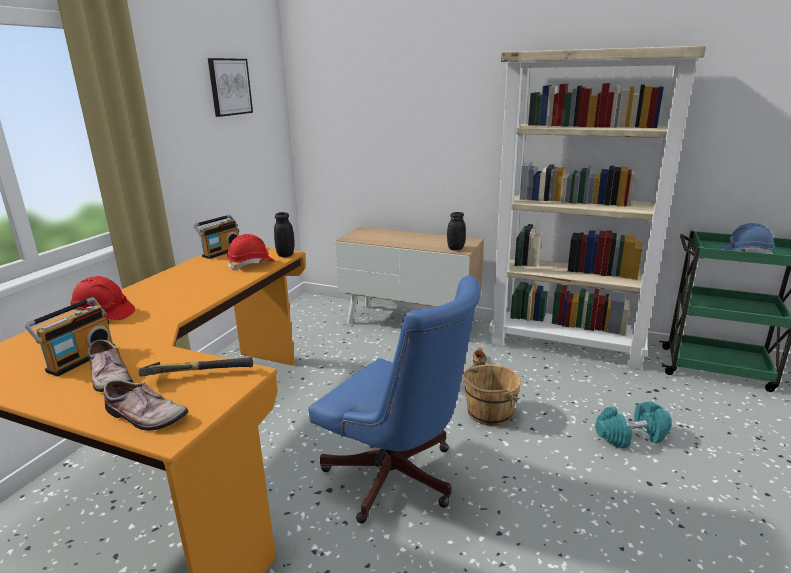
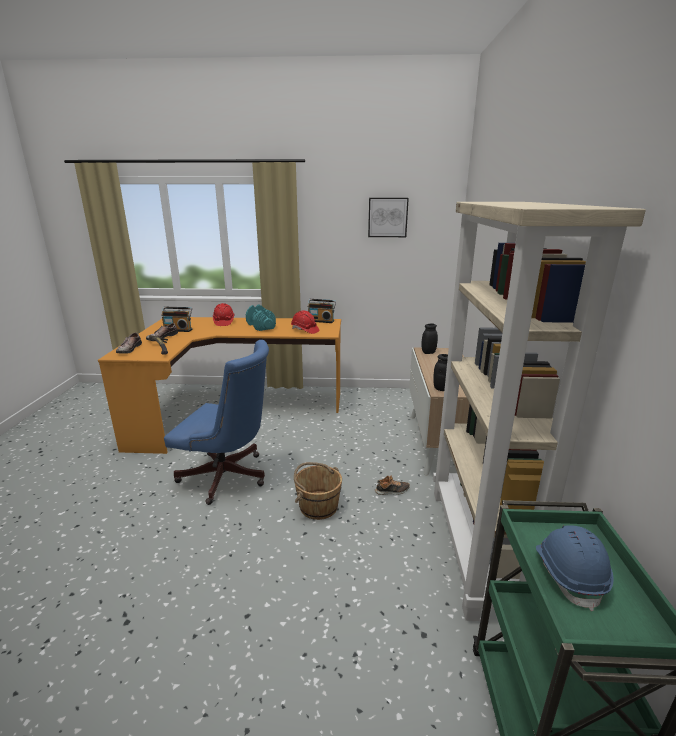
camera: 70 degrees right, 0 degrees up
(285, 255) = (327, 334): black jar -> black jar (428, 352)
(397, 479) = (228, 477): blue office chair -> blue office chair turned 90 degrees counterclockwise
(630, 436) = (316, 604): turquoise dumbbell -> turquoise dumbbell (260, 326)

